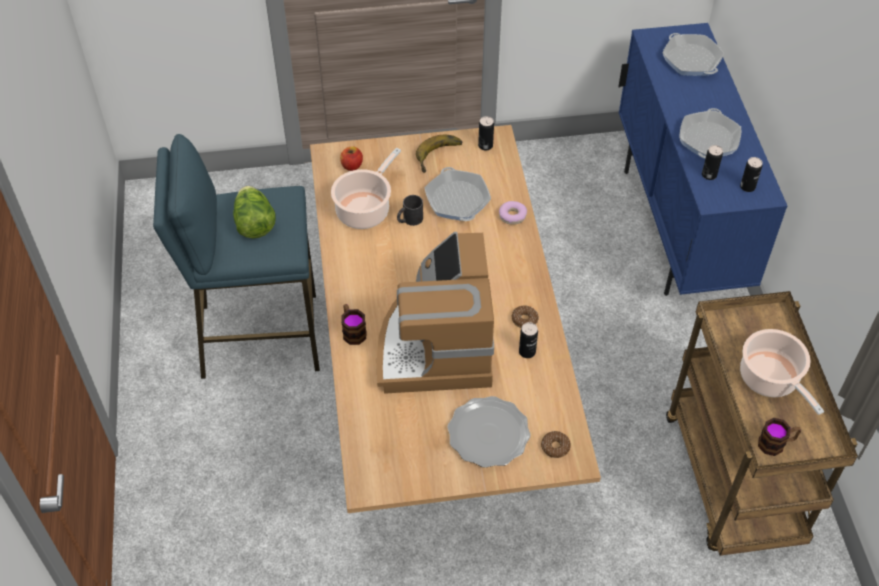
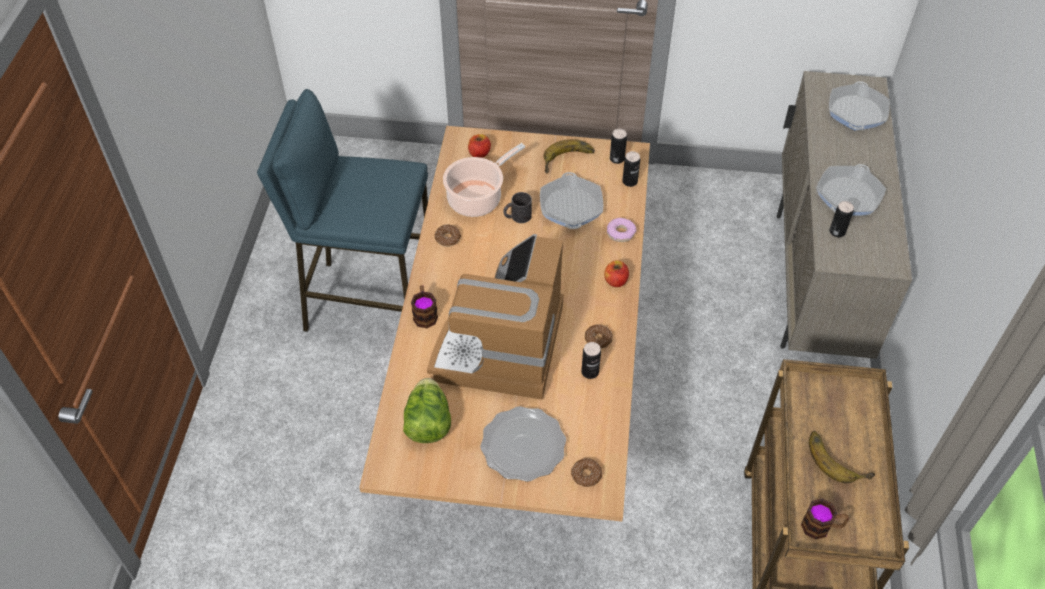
camera: 15 degrees right, 0 degrees up
(254, 224) = (366, 191): lettuce -> lettuce (428, 423)
(349, 254) = (447, 238): none -> donut
(522, 262) = (615, 281): none -> apple
(677, 228) = (814, 283): blue cabinet -> beige cabinet
(691, 60) = (856, 112): frying pan -> frying pan turned 150 degrees counterclockwise
(747, 187) = (874, 252): can -> can (629, 181)
(771, 379) = (837, 458): cooking pot -> banana

